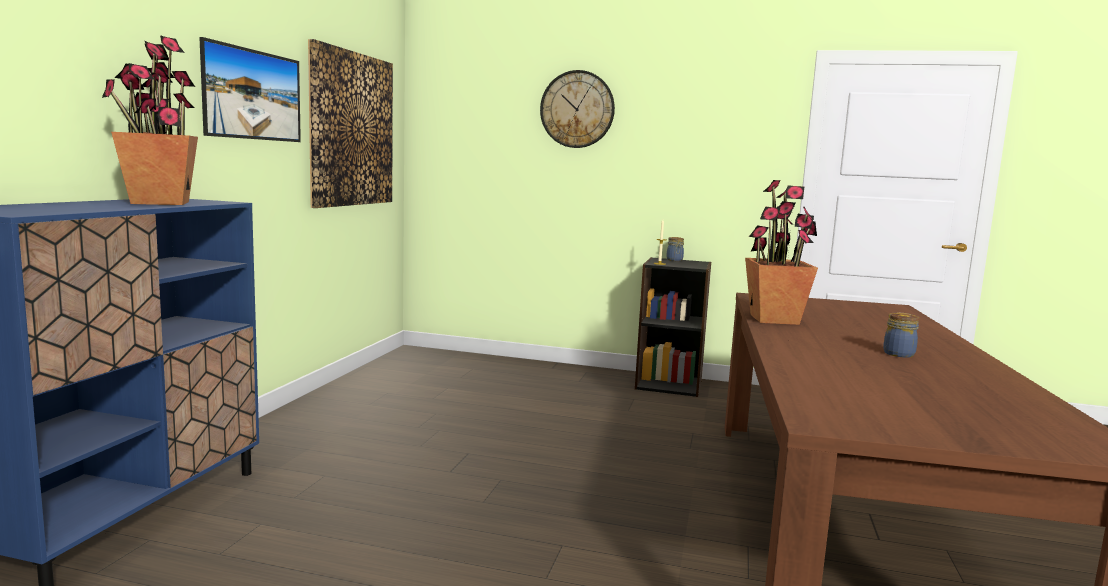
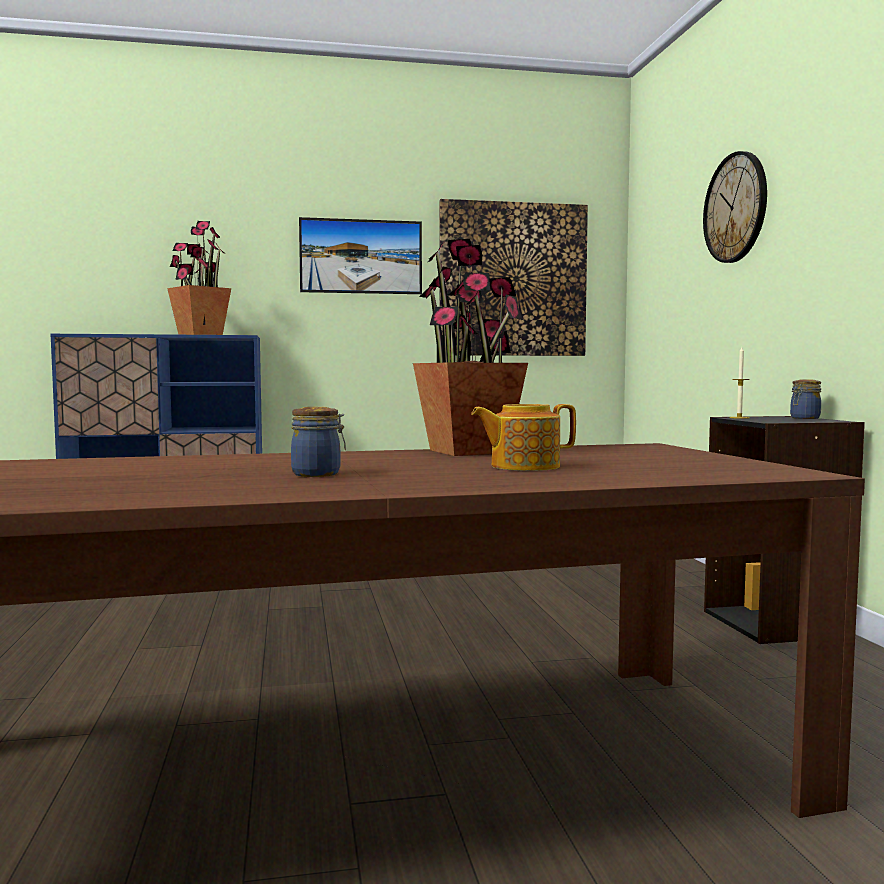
camera: 65 degrees right, 5 degrees down
(862, 325) = (523, 466): none -> teapot

